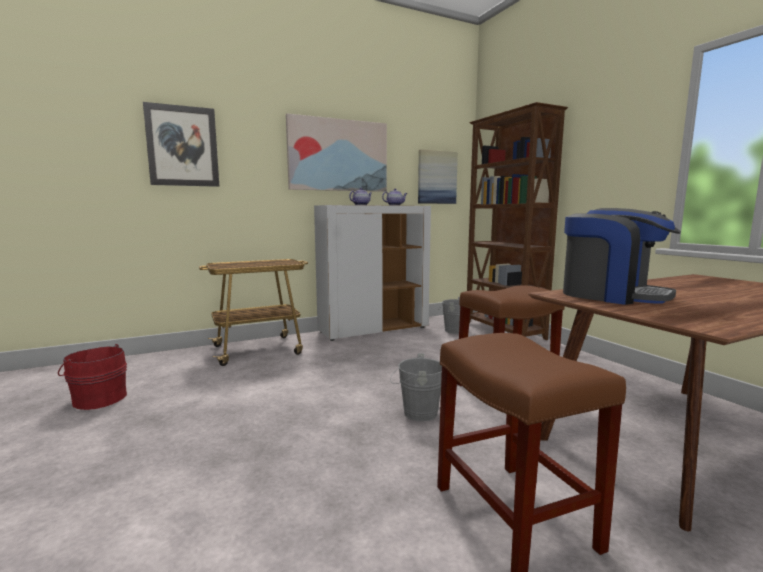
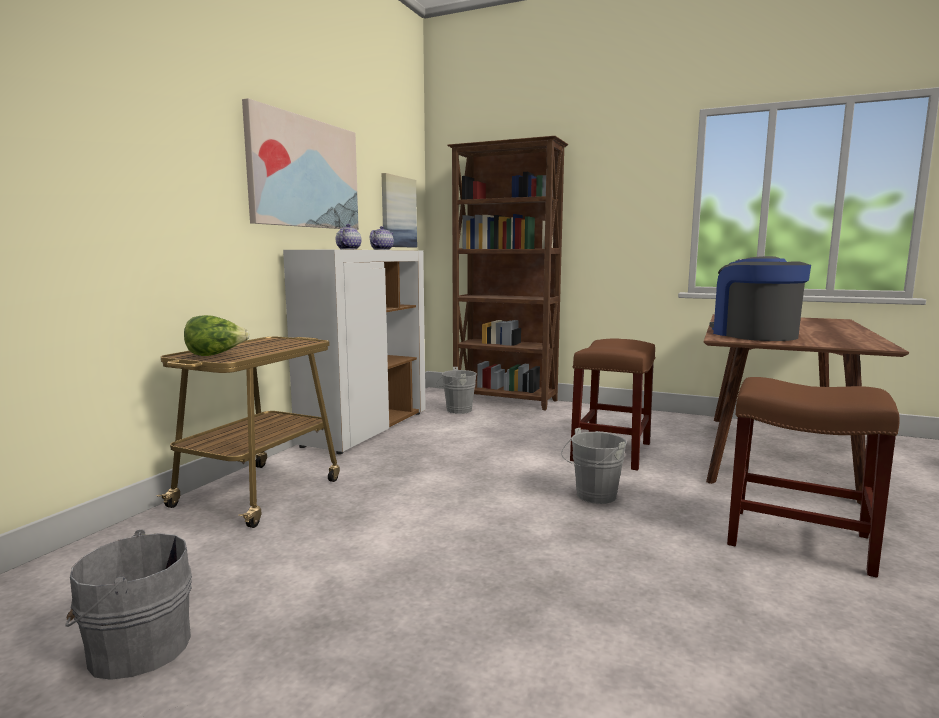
camera: 40 degrees left, 0 degrees up
(98, 399) = (135, 647): red bucket -> grey bucket
(182, 146) = (91, 134): picture -> none
(224, 265) = (216, 355): none -> lettuce
(611, 295) = (753, 335): coffee machine -> coffee machine turned 105 degrees counterclockwise

